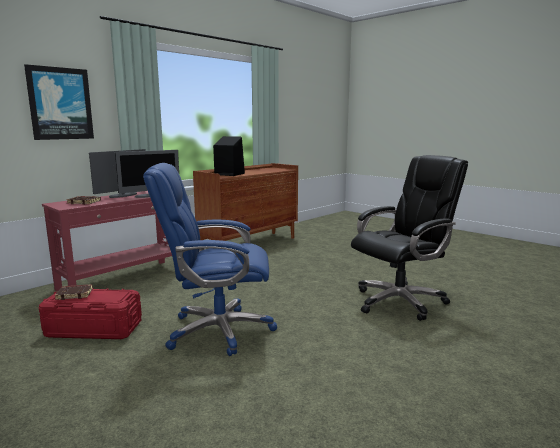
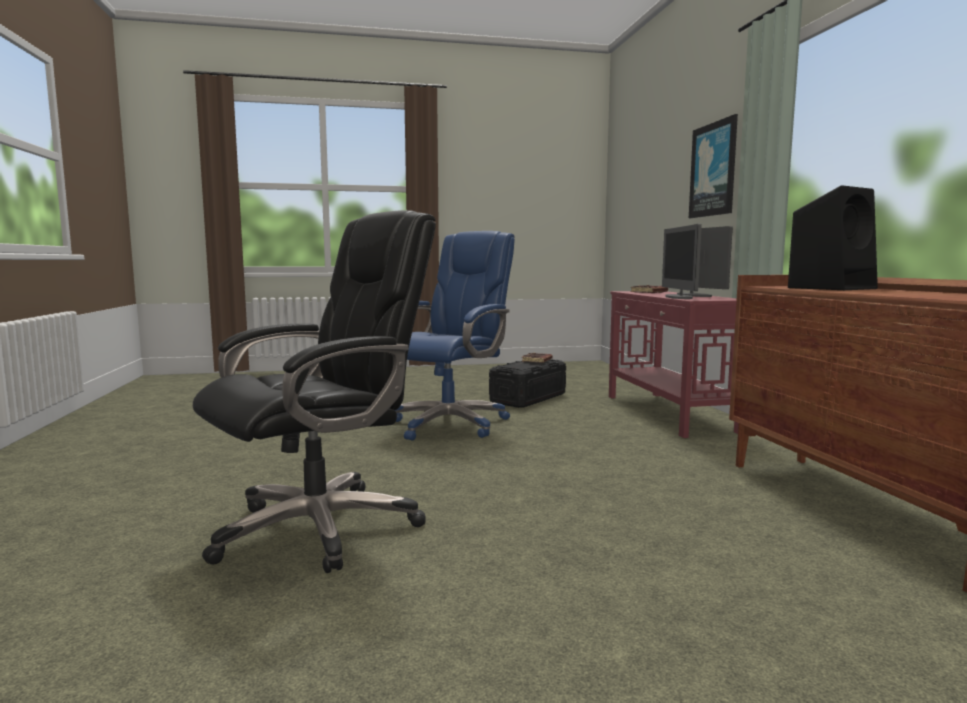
camera: 125 degrees right, 5 degrees down
(94, 329) = (528, 398): red storage box -> black storage box
(400, 301) = (321, 527): black office chair -> black office chair turned 135 degrees counterclockwise

